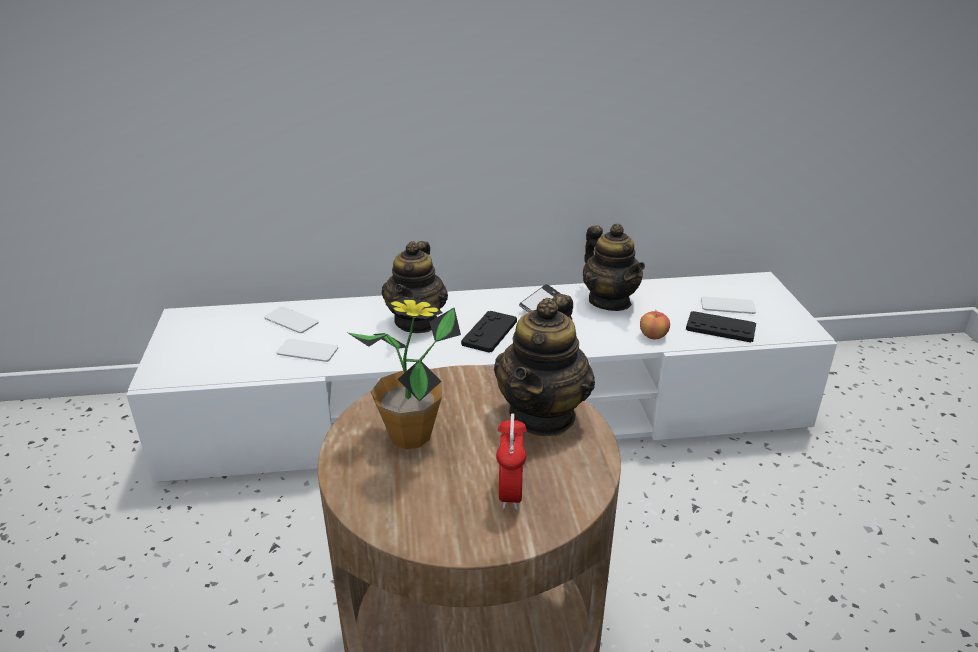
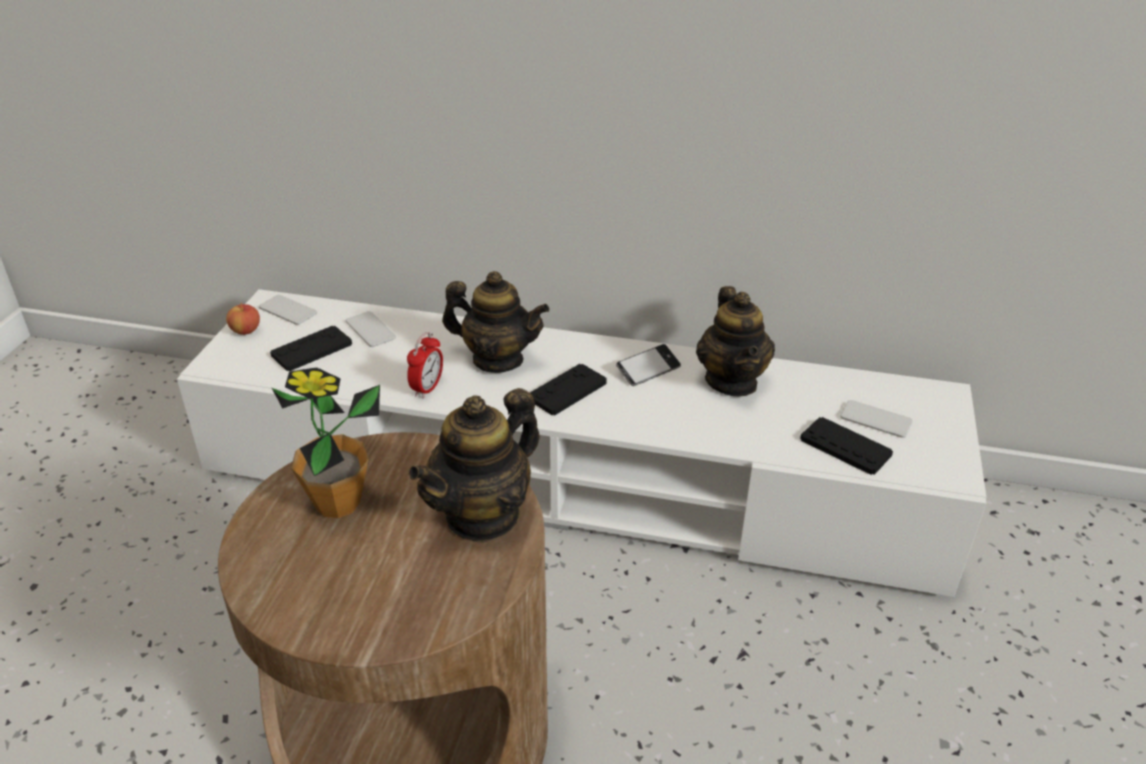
camera: 20 degrees right, 5 degrees up
(246, 346) = (312, 350): none -> black game controller
(307, 351) = (366, 370): phone -> phone (288, 311)
(417, 322) = (497, 359): teapot -> teapot turned 105 degrees counterclockwise
(510, 493) = (388, 592): alarm clock -> alarm clock (427, 388)
(653, 336) = (754, 438): apple -> apple (245, 330)

